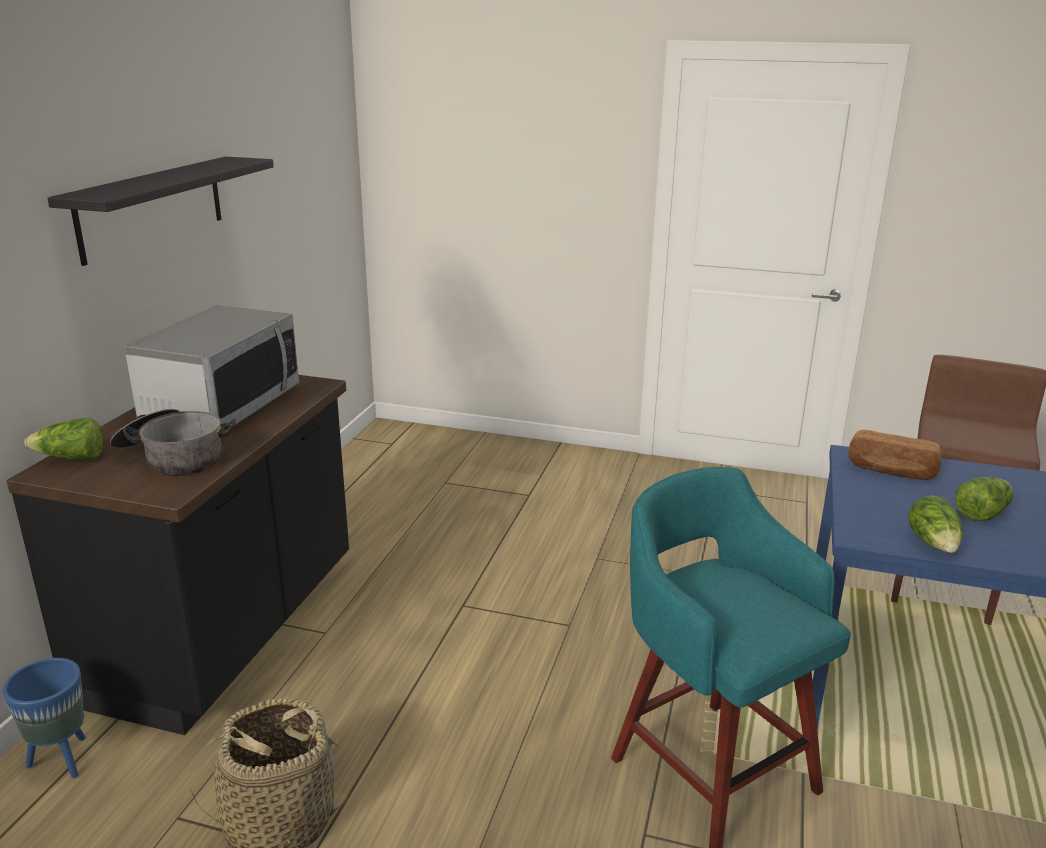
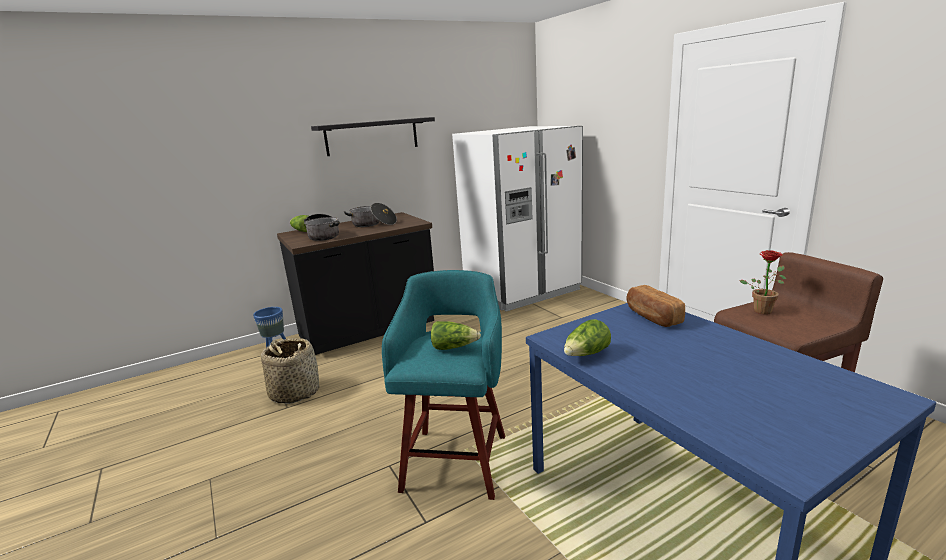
camera: 45 degrees right, 5 degrees down
(222, 406) = (373, 224): microwave -> cooking pot
(403, 465) = (522, 290): none -> white fridge
(950, 430) = (763, 310): none -> potted plant
(981, 512) = (664, 352): lettuce -> lettuce (453, 347)

